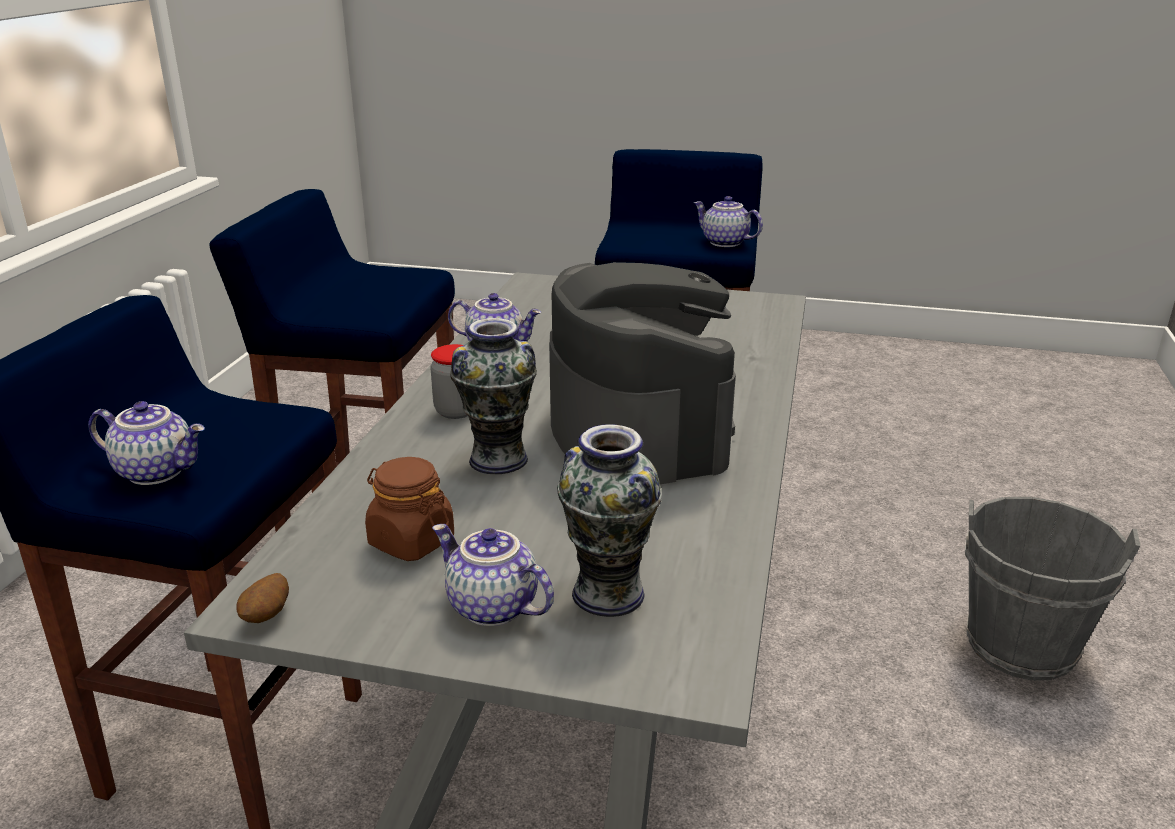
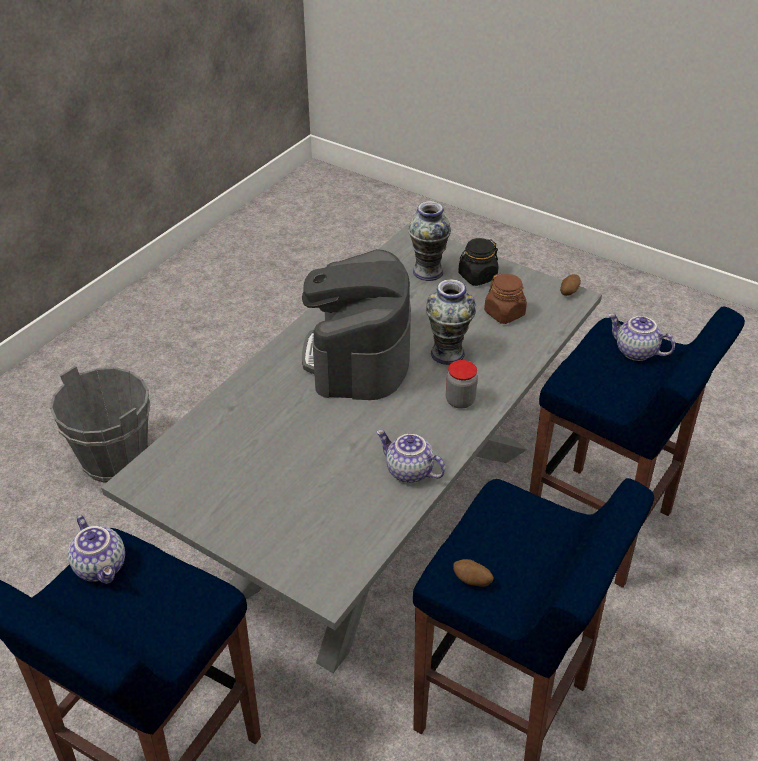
camera: 160 degrees left, 15 degrees up
(398, 274) = (472, 581): none -> potato
(490, 607) = (477, 276): teapot -> black jar

